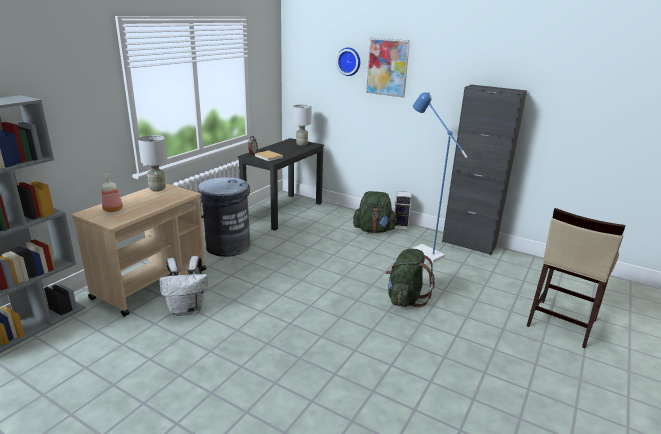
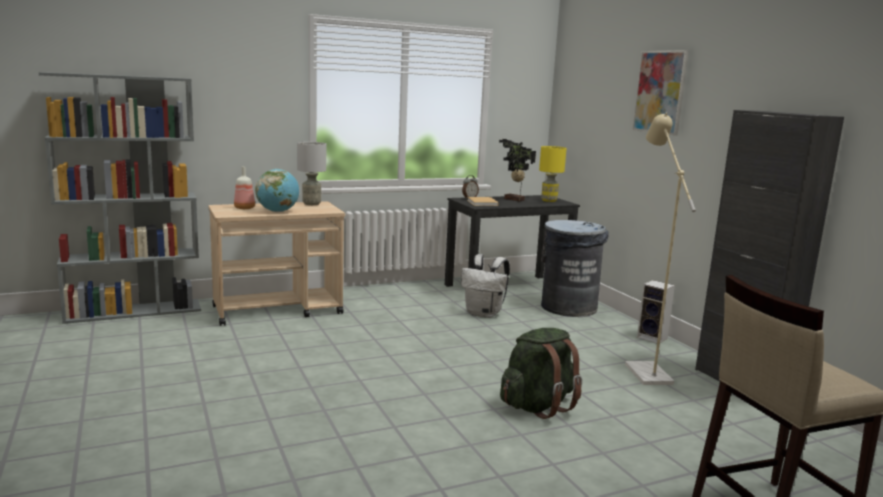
camera: 35 degrees right, 10 degrees down
(148, 206) = (278, 211): none -> globe
(187, 309) = (279, 337): white backpack -> white backpack (484, 313)
(227, 246) = (395, 301): grey trash can -> grey trash can (568, 307)
(281, 148) = (514, 200): none -> potted plant
(302, 144) = (549, 200): grey table lamp -> yellow table lamp
(349, 61) = (618, 87): wall clock -> none
(373, 230) = (603, 332): green backpack -> none
(422, 251) = (644, 370): blue floor lamp -> beige floor lamp

